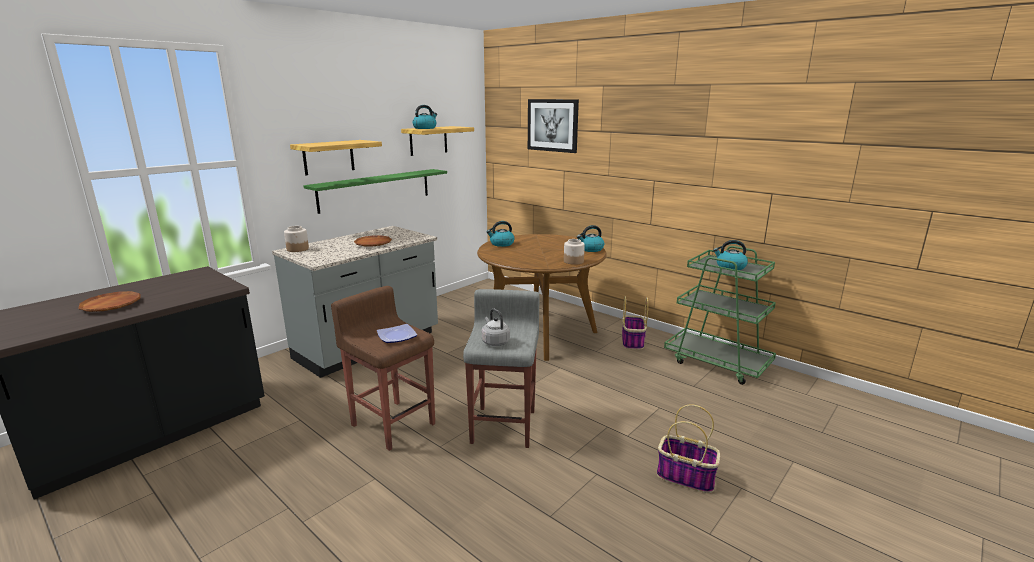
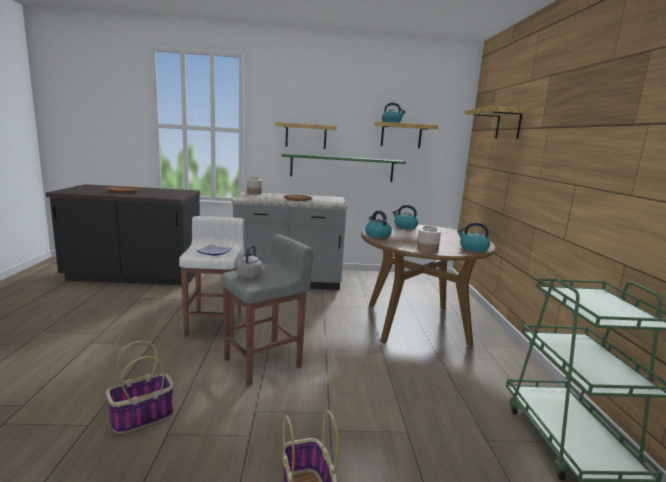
camera: 45 degrees right, 5 degrees down
(392, 423) = (214, 324): brown stool -> white stool
(552, 125) = (508, 124): picture -> shelf
(633, 342) = (494, 370): basket -> basket (141, 417)
(730, 267) = (598, 305): kettle -> kettle (377, 235)

